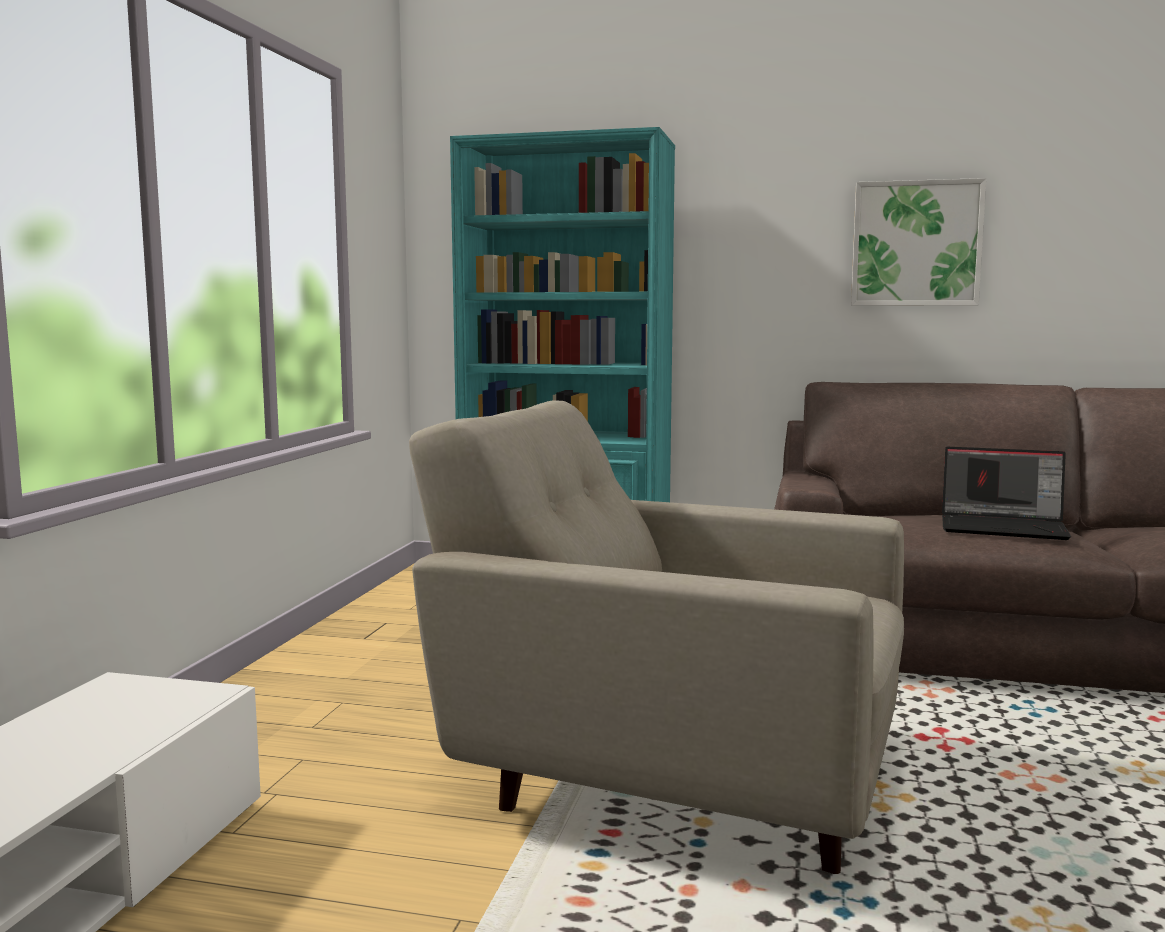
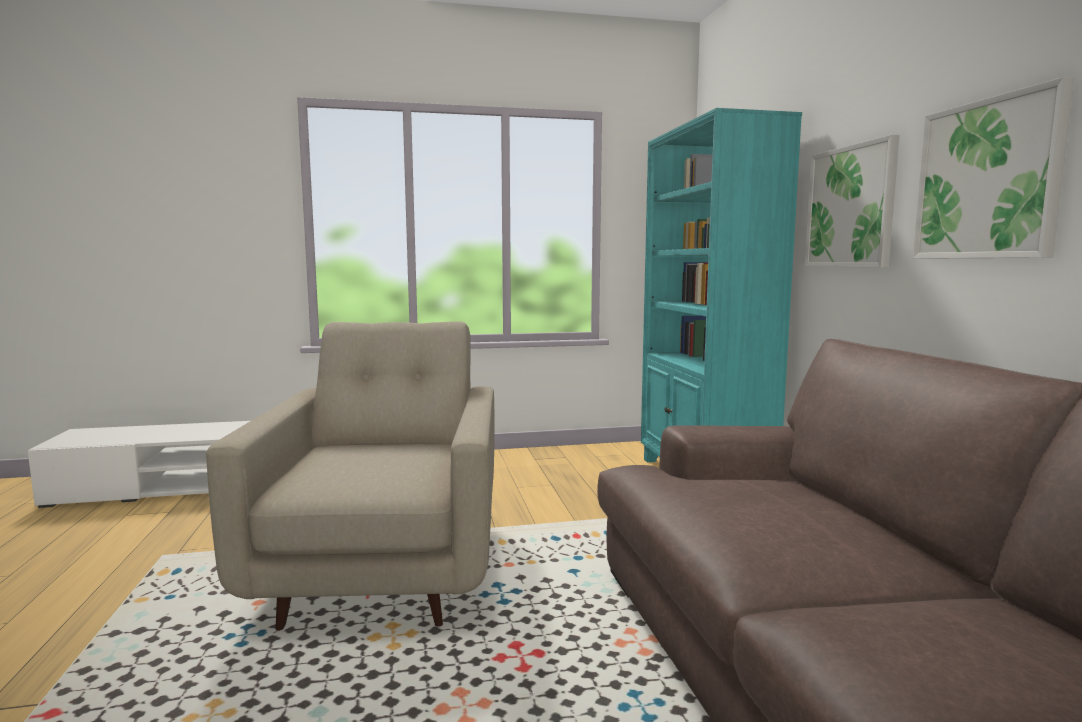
camera: 65 degrees right, 0 degrees up
(753, 254) = (851, 207): none -> picture
(1004, 527) = (758, 521): laptop -> none

